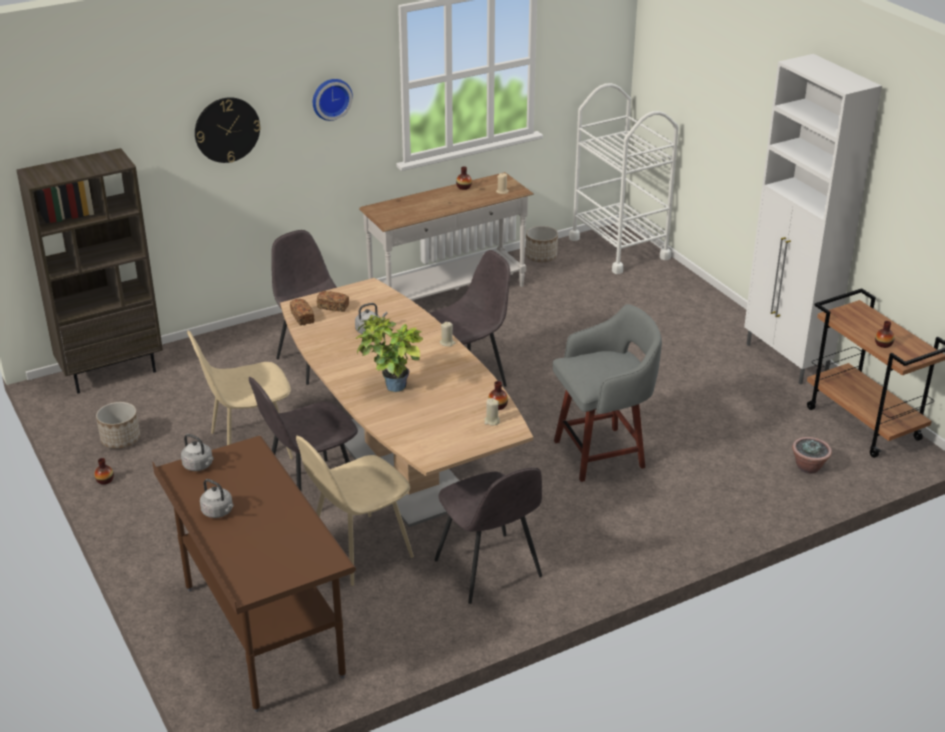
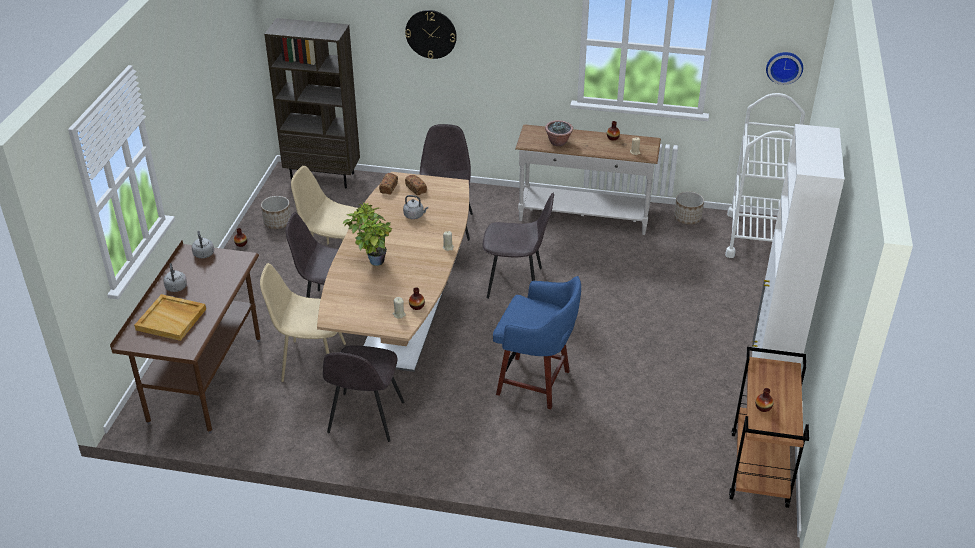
camera: 40 degrees right, 5 degrees up
(263, 543) = (172, 319): none -> beige tray
(331, 98) = (517, 34): wall clock -> wall clock (784, 67)
(602, 453) = (536, 383): grey stool -> blue stool
(808, 467) = (668, 476): potted plant -> potted plant (558, 142)

